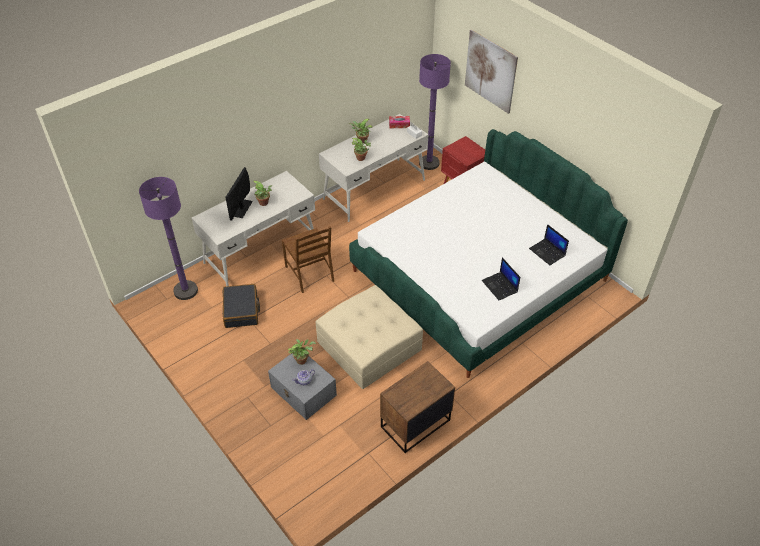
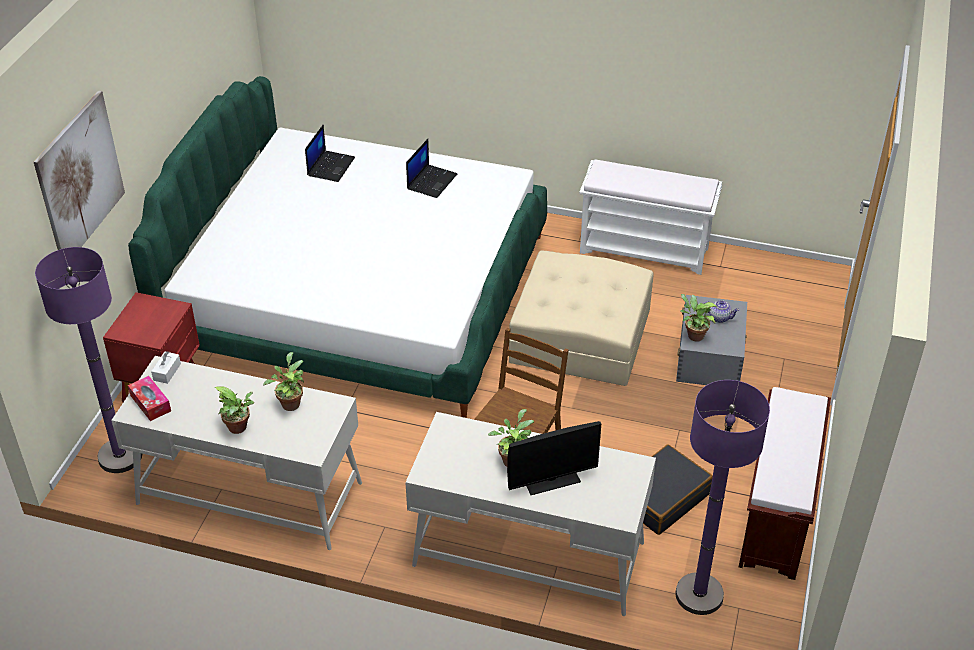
camera: 125 degrees left, 5 degrees down
(189, 344) = (776, 516): none -> brown bench
(414, 423) = (645, 250): brown nightstand -> white bench

